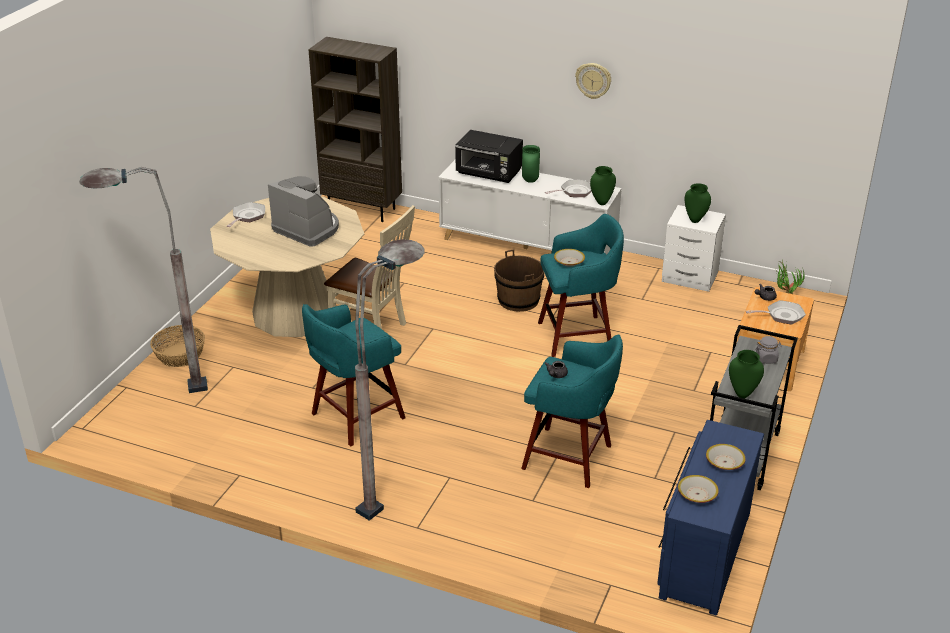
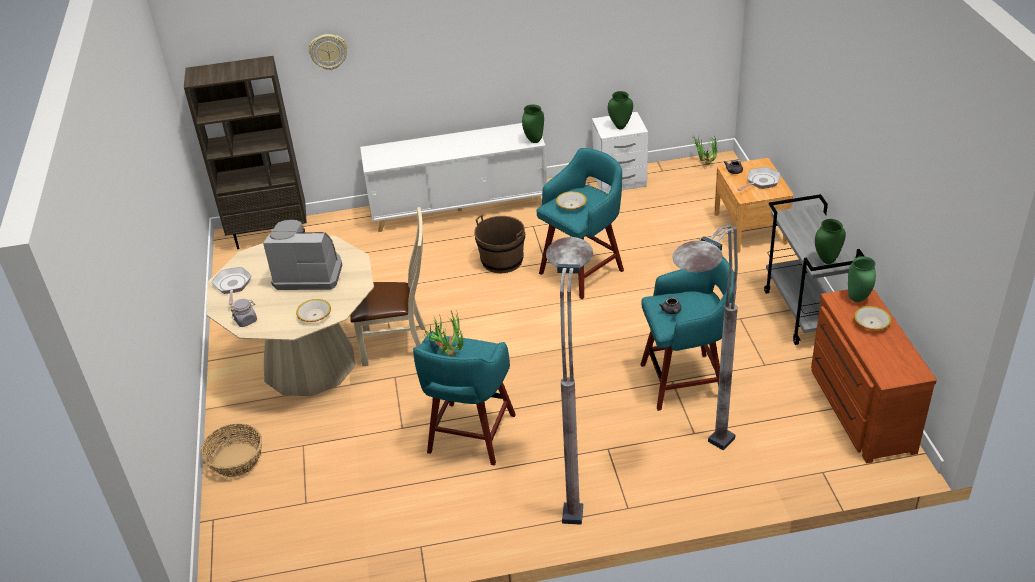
camera: 30 degrees left, 5 degrees up
(159, 392) = (253, 507): grey floor lamp -> grey floor lamp (696, 464)
(347, 328) = (447, 353): none -> potted plant
(489, 173) = (407, 151): black microwave -> none
(530, 180) = (452, 143): green vase -> green vase (858, 298)
(574, 192) = (500, 139): frying pan -> none
(593, 80) = (491, 26): wall clock -> wall clock (328, 51)
(697, 494) = (881, 359): bowl -> bowl (314, 315)
(701, 553) = (858, 409): blue dresser -> brown dresser
(766, 359) = (811, 222): grey jar -> grey jar (246, 320)

